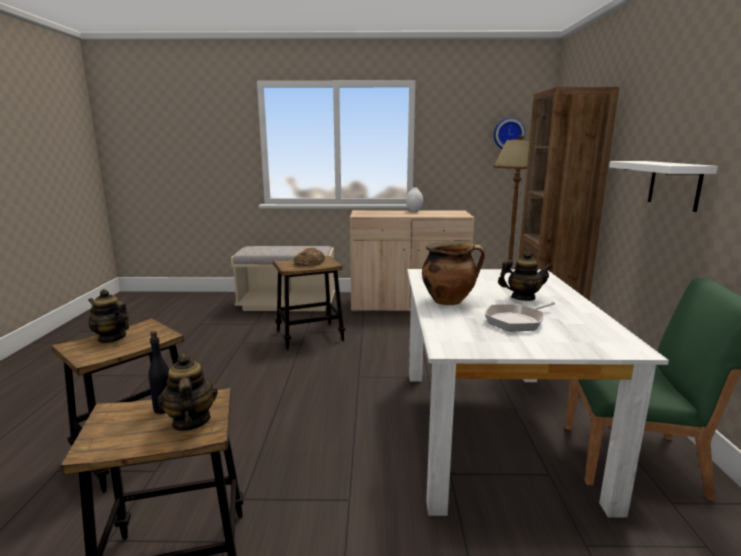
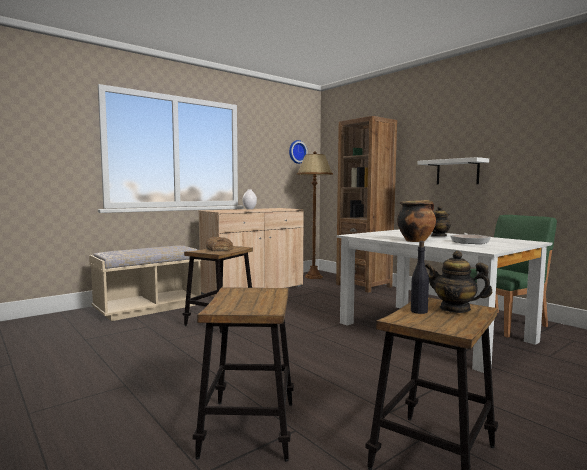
camera: 40 degrees left, 10 degrees down
(112, 338) = (233, 301): teapot -> none

